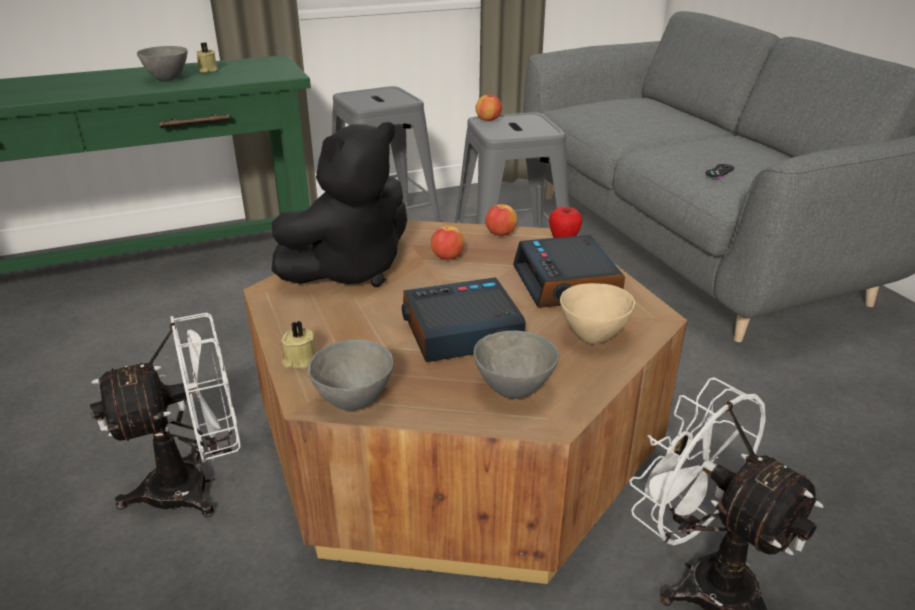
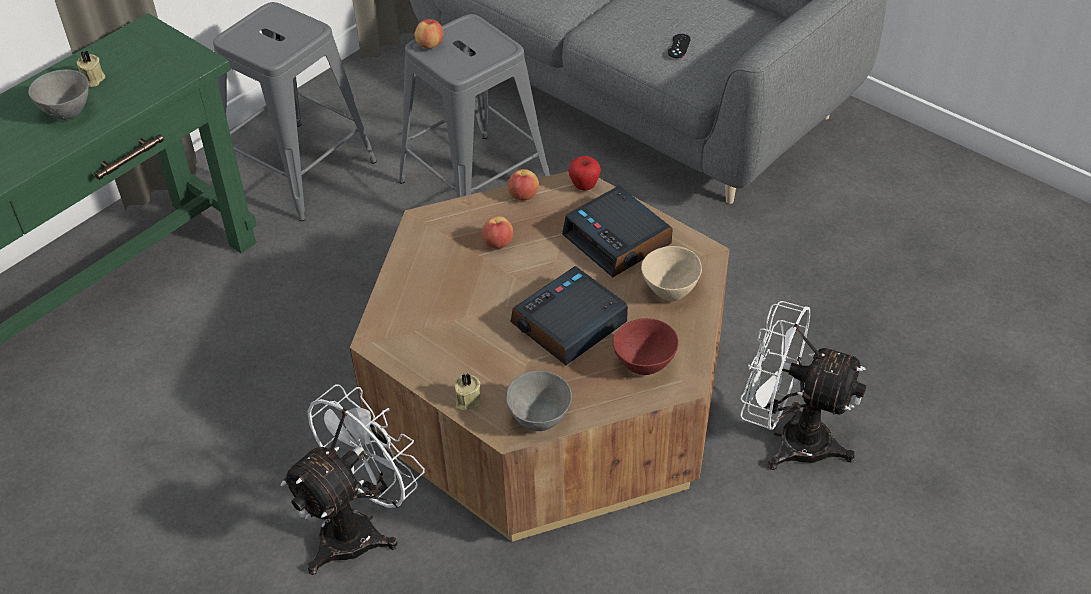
camera: 25 degrees left, 15 degrees up
(351, 270) = (425, 290): black plush toy -> none
(513, 390) = (644, 366): grey bowl -> red bowl

